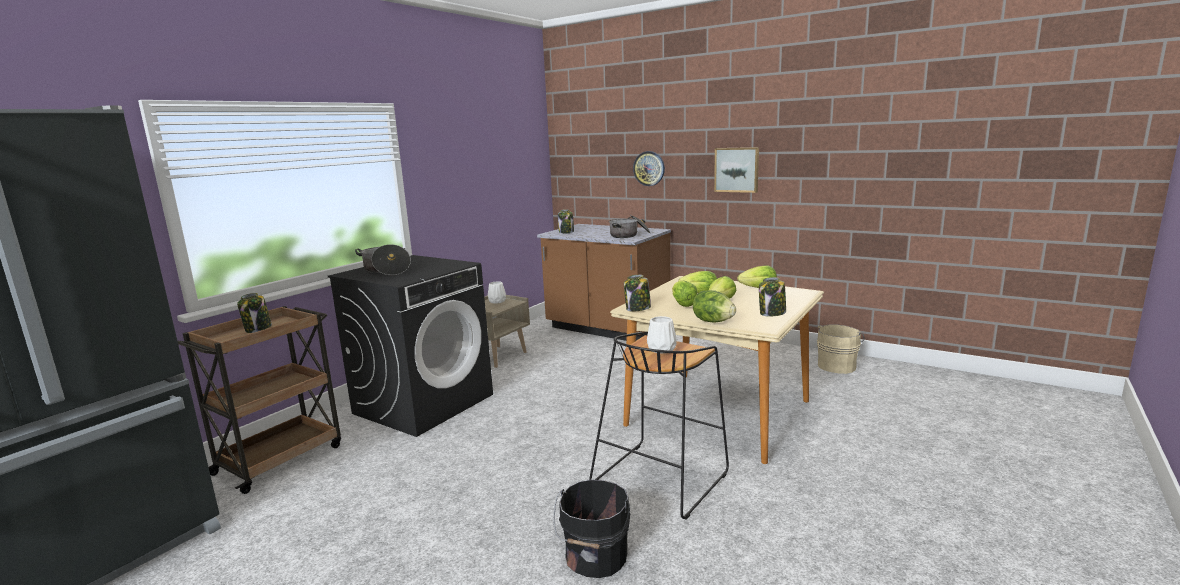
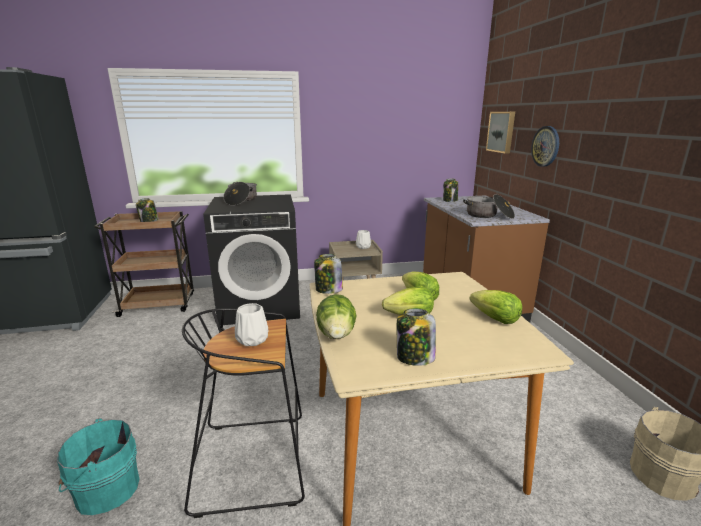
camera: 45 degrees right, 5 degrees up
(595, 557) = (105, 489): black bucket -> turquoise bucket
(683, 304) = (372, 302): lettuce -> none
(737, 169) = (631, 158): picture -> picture (501, 132)

